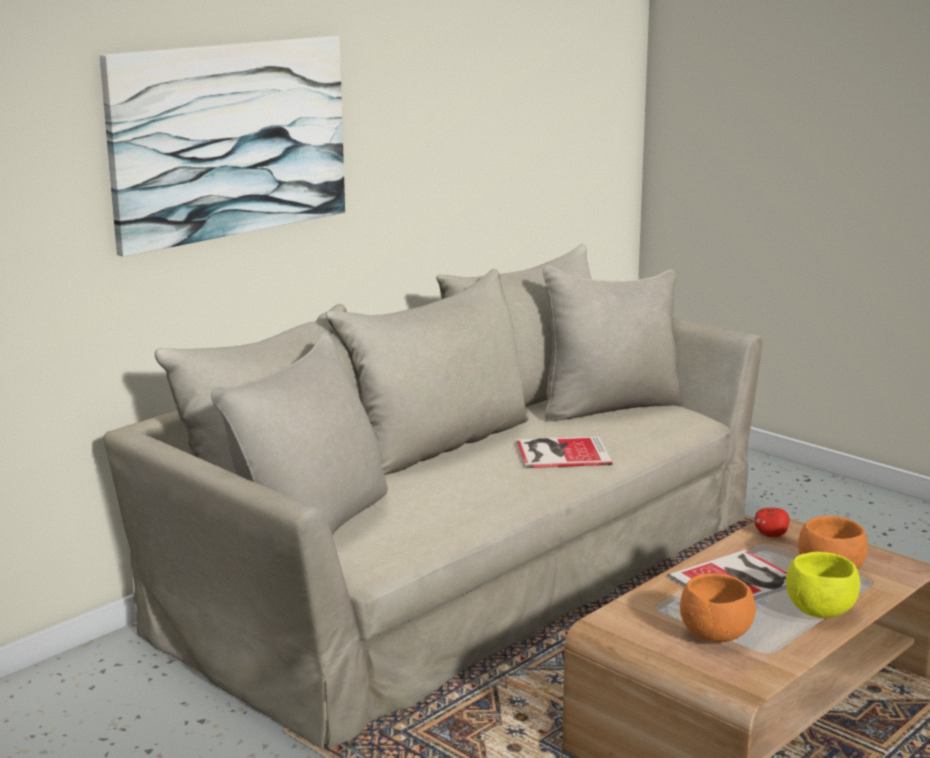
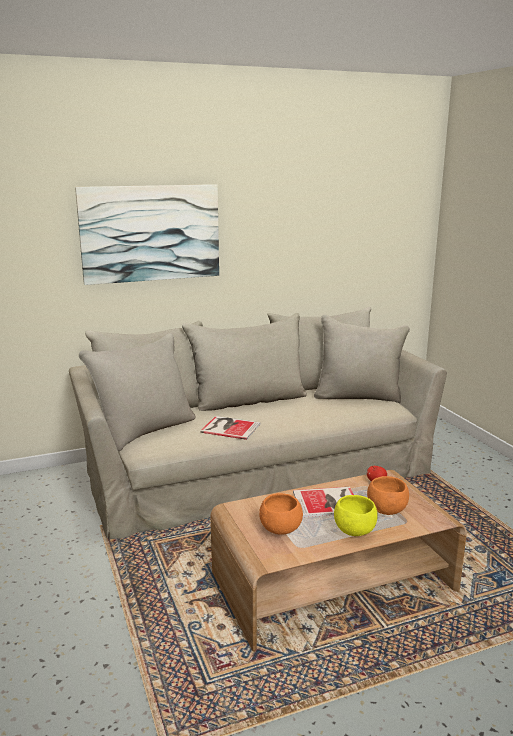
camera: 25 degrees right, 0 degrees up
(560, 452) = (302, 415): book -> book (229, 427)

